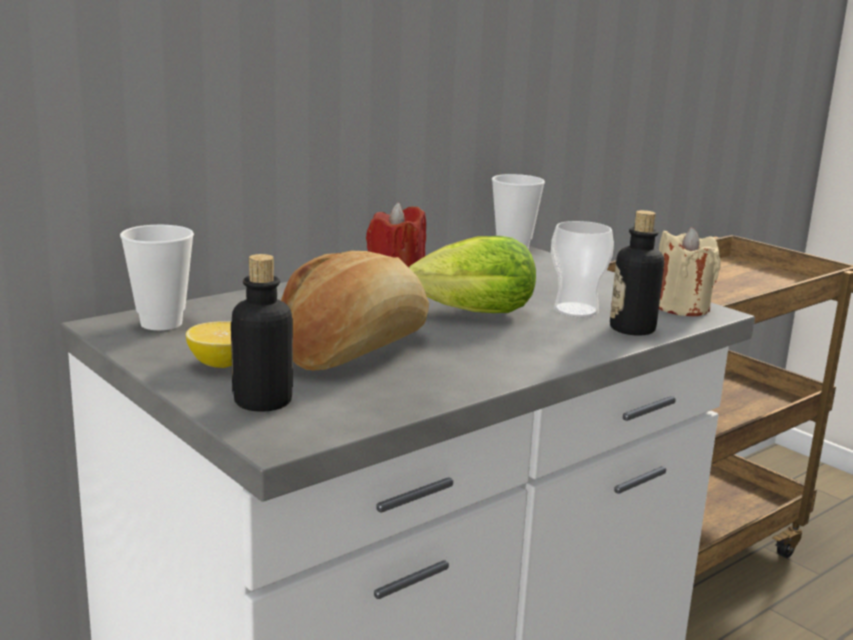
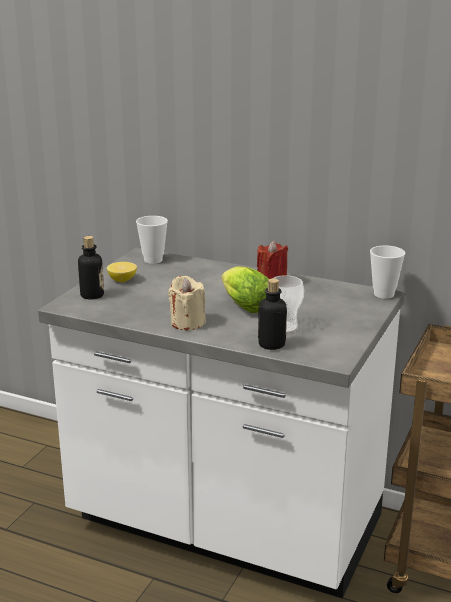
camera: 65 degrees right, 5 degrees up
(354, 349) = (164, 296): bread -> none
(681, 307) = (331, 352): beige candle -> beige candle (187, 323)

